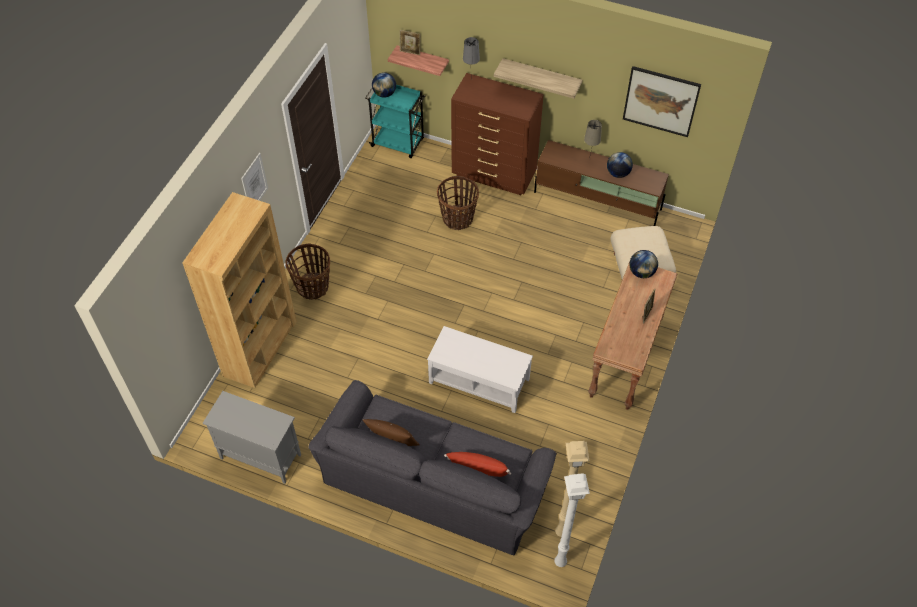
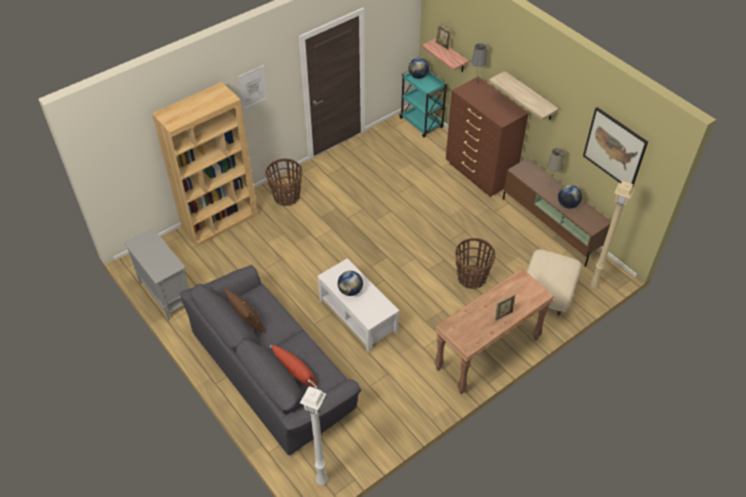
camera: 30 degrees right, 5 degrees down
(458, 218) = (428, 193): basket -> basket (471, 278)
(560, 531) = (338, 457): beige floor lamp -> beige floor lamp (593, 284)
(641, 272) = (523, 282): globe -> globe (350, 291)

